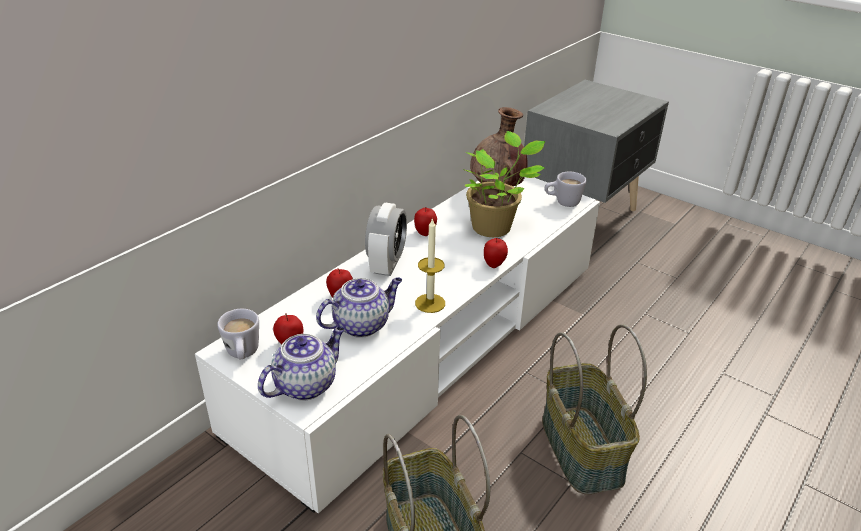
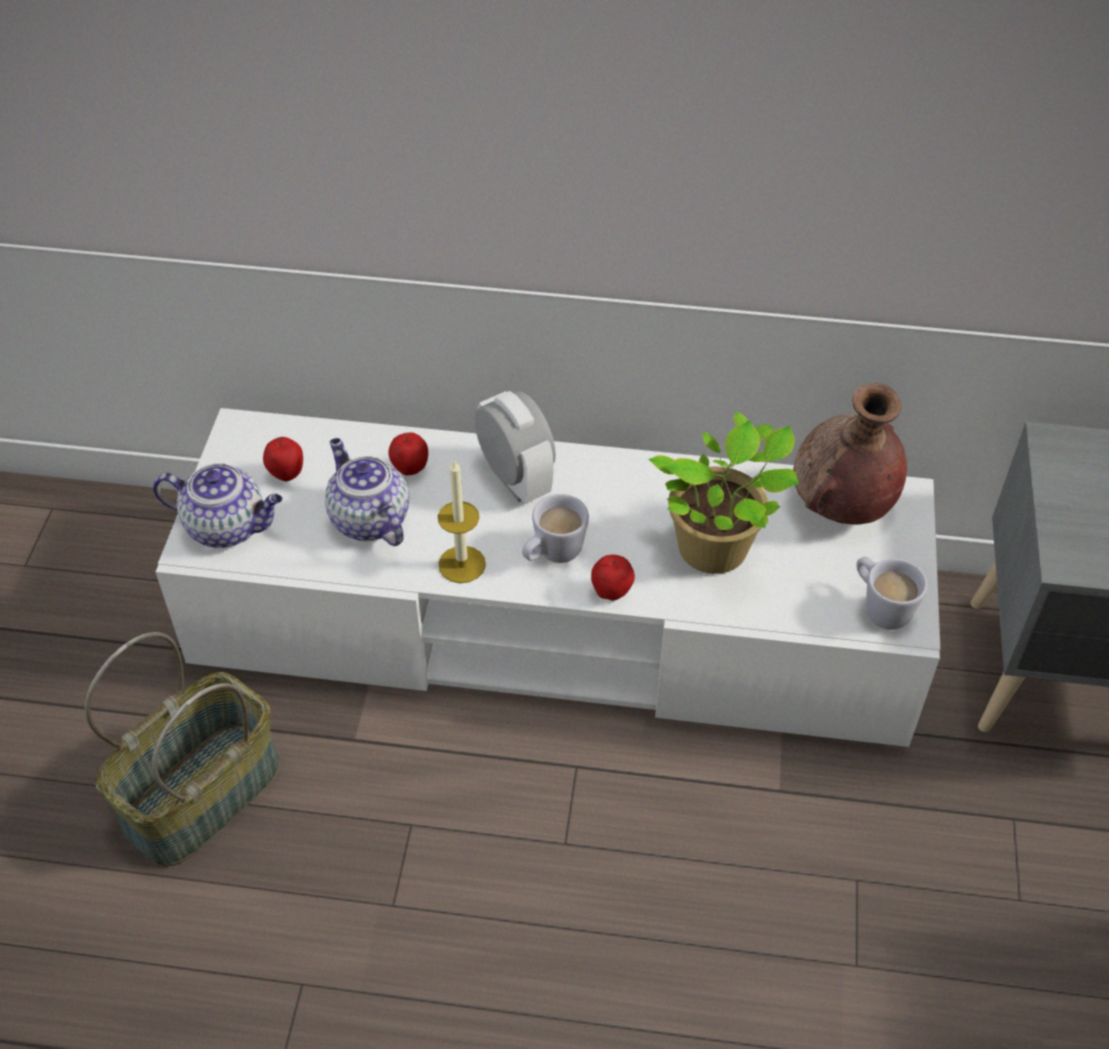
camera: 60 degrees right, 15 degrees up
(243, 355) = (242, 447): white mug -> white mug (552, 555)
(362, 324) = (368, 519): teapot -> teapot turned 150 degrees counterclockwise
(387, 265) = (515, 479): alarm clock -> alarm clock turned 105 degrees counterclockwise
(425, 233) = (630, 480): apple -> none
(583, 450) = (462, 898): basket -> none

